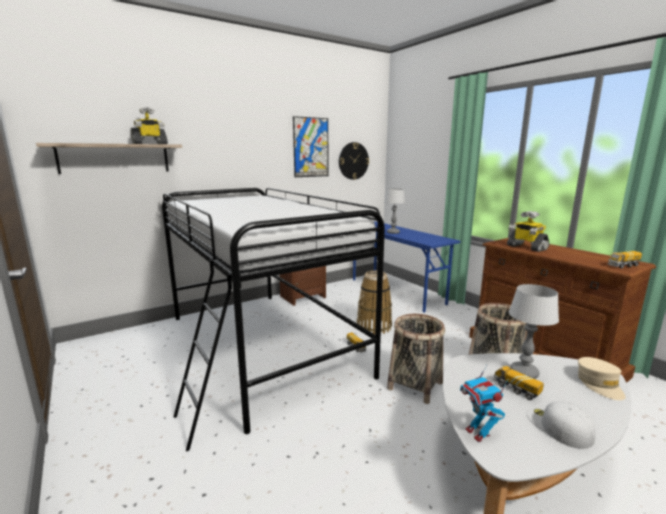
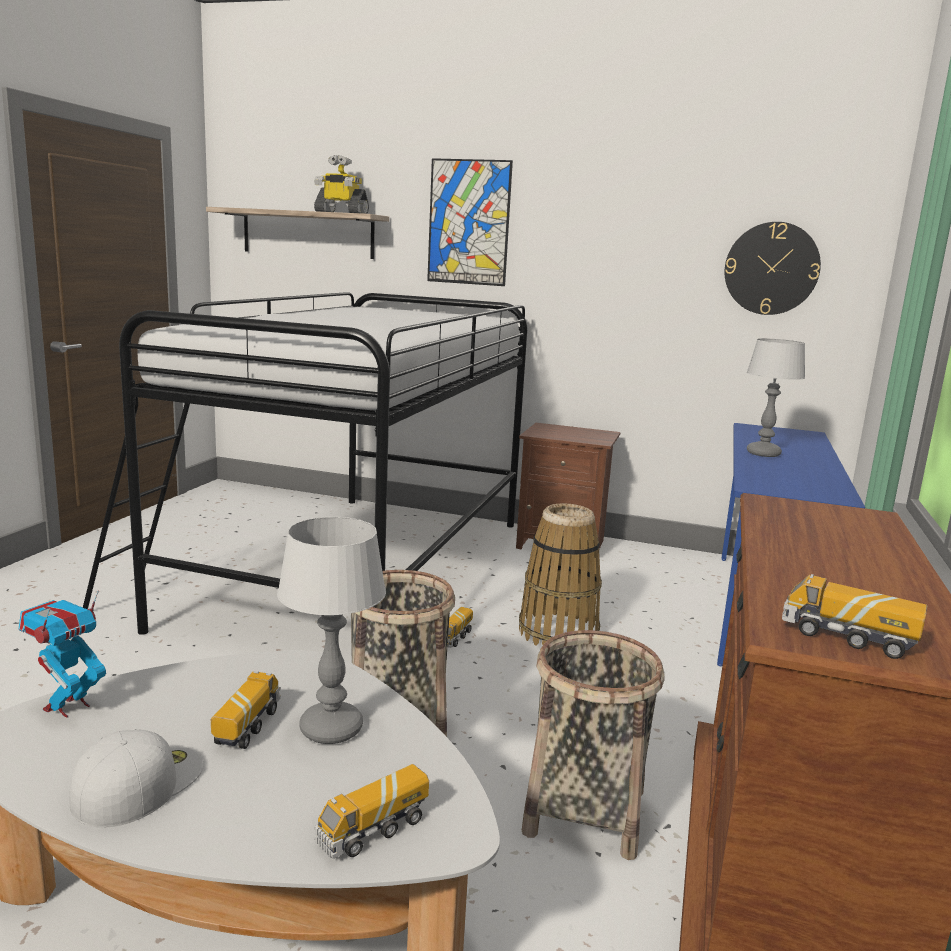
camera: 50 degrees right, 0 degrees up
(311, 147) = (652, 230): picture -> picture (469, 222)
(526, 247) = (793, 528): toy robot -> none
(599, 384) = (373, 831): beige cap -> toy truck

